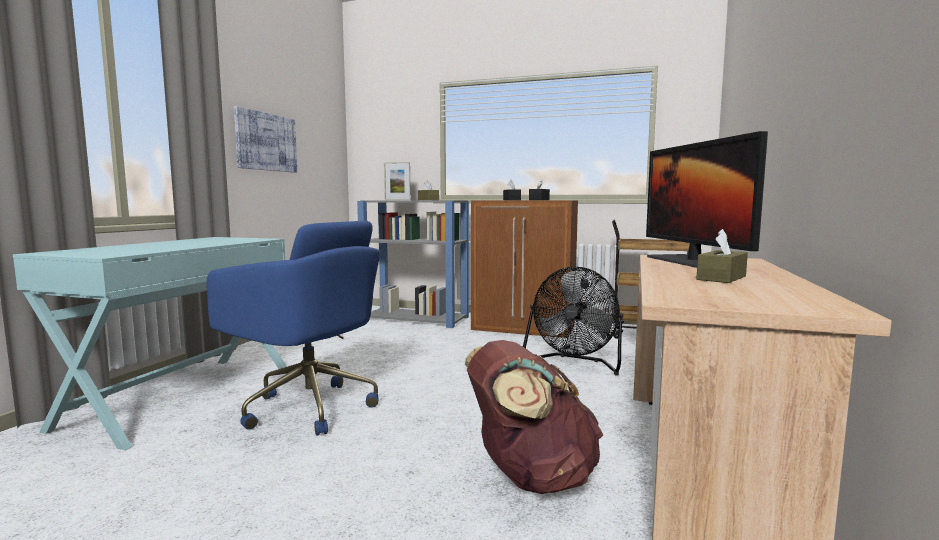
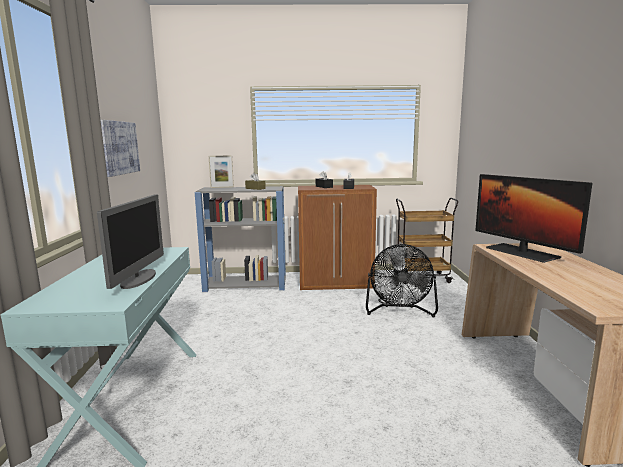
camera: 20 degrees left, 5 degrees up
(175, 248) = (139, 279): none -> monitor
(305, 407) = (252, 389): blue office chair -> none
(530, 477) = (459, 412): brown backpack -> none
(721, 278) = (574, 274): brown tissue box -> none

